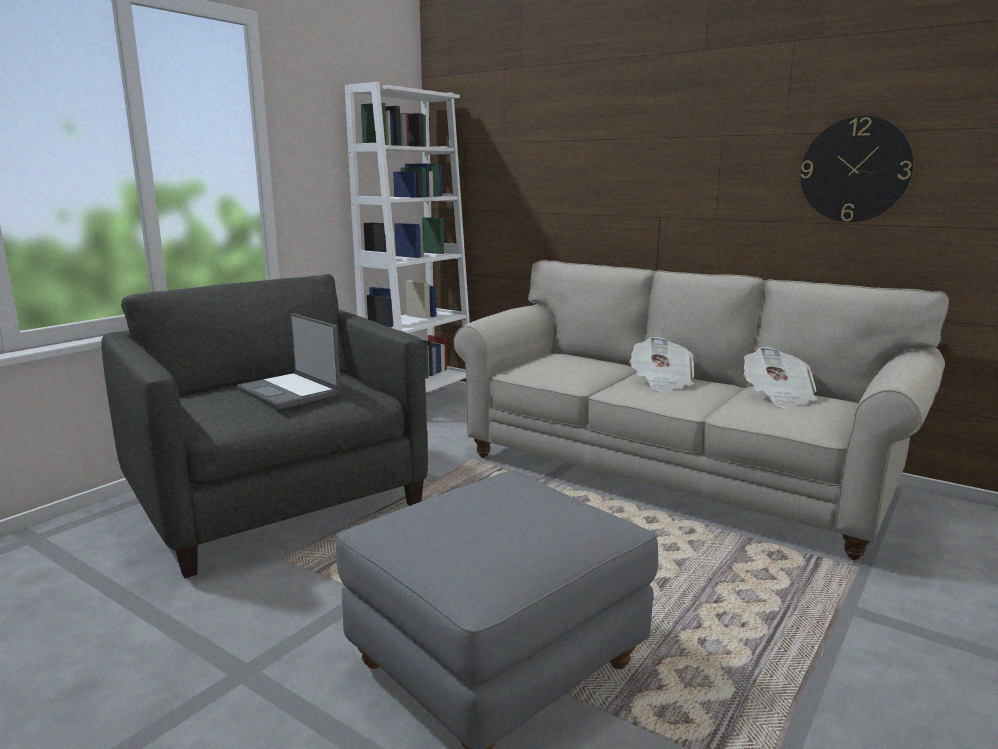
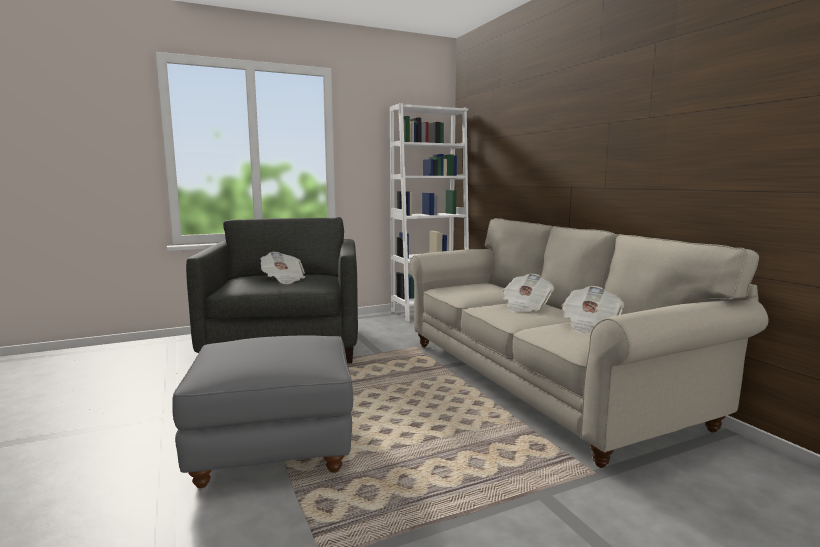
camera: 30 degrees right, 5 degrees down
(290, 392) = (283, 280): laptop -> newspaper
(855, 170) = (697, 143): wall clock -> none

